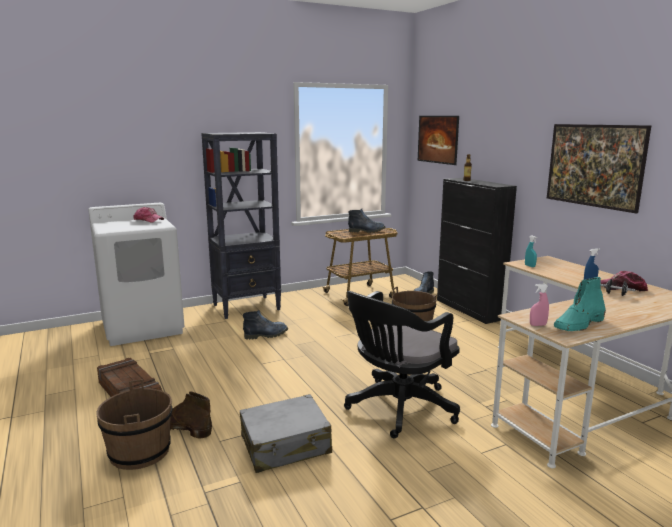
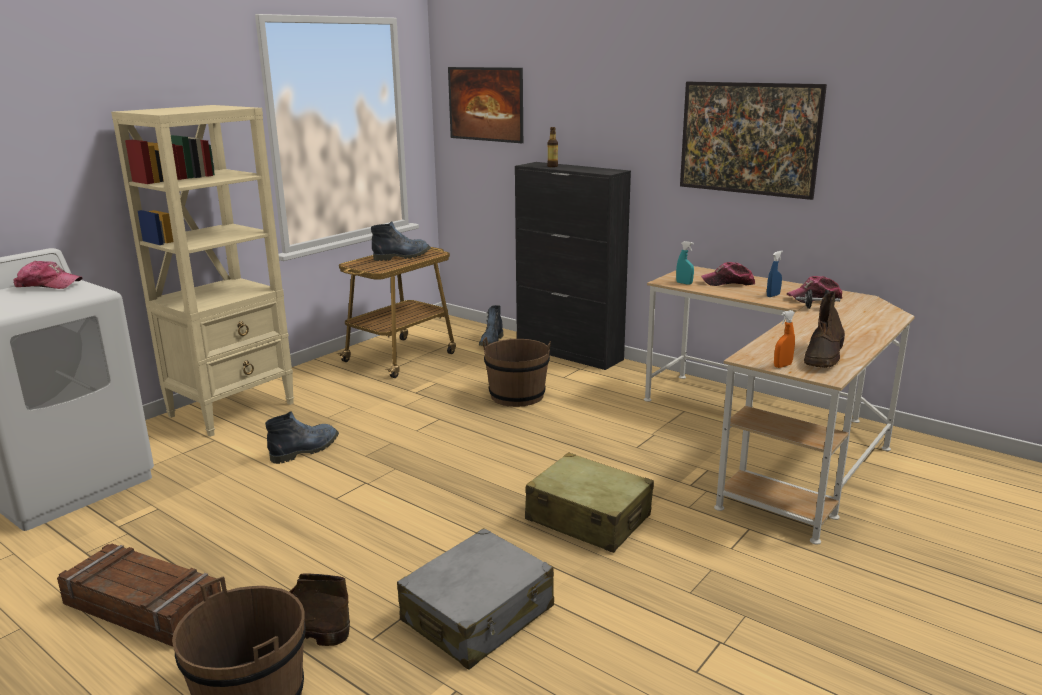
camera: 25 degrees left, 5 degrees up
(247, 307) = (233, 409): black bookcase -> beige bookcase
(397, 409) = (588, 518): black office chair -> beige suitcase
(538, 325) = (782, 366): pink spray bottle -> orange spray bottle
(564, 269) = (728, 282): none -> cap
(579, 325) = (823, 356): turquoise boot -> brown boot

